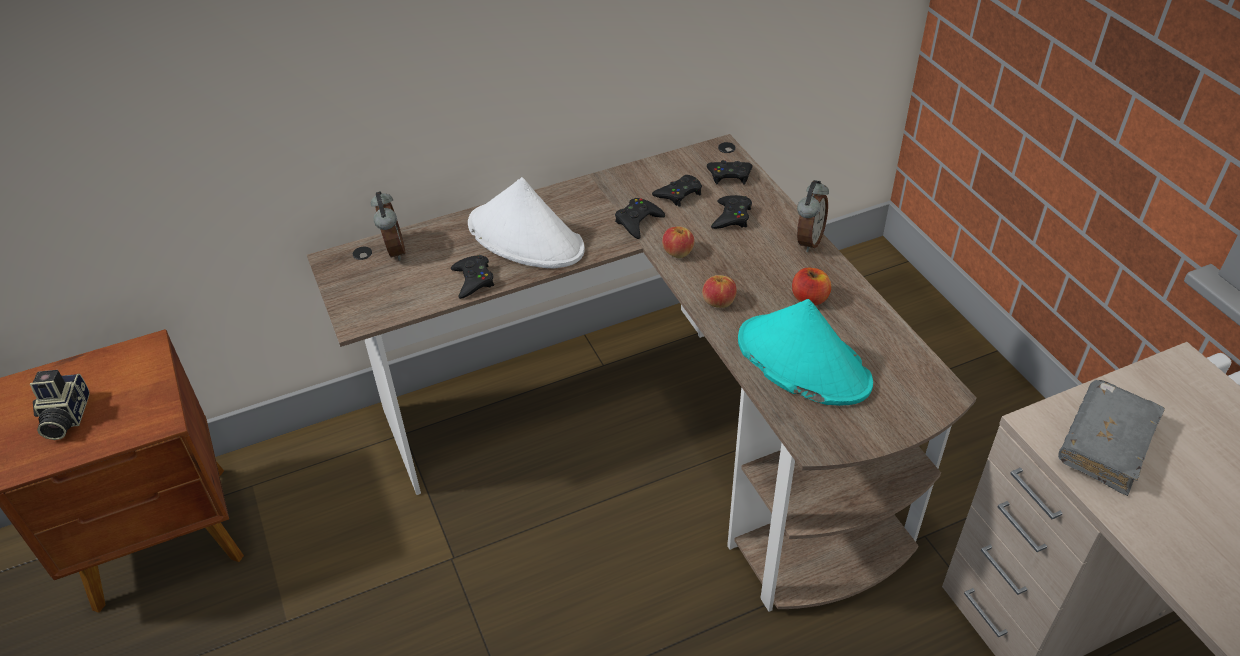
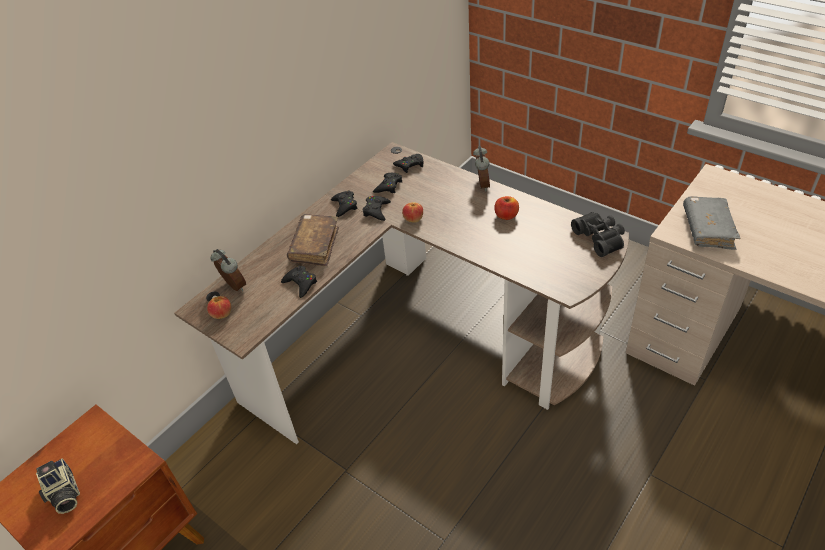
camera: 25 degrees left, 0 degrees up
(526, 238) = (315, 246): white hat -> brown book
(718, 301) = (458, 237): apple -> apple (221, 314)
(731, 217) = (429, 187): black game controller -> black game controller (344, 206)
(802, 361) = (528, 251): turquoise hat -> none
(925, 387) = (600, 238): none -> black binoculars

